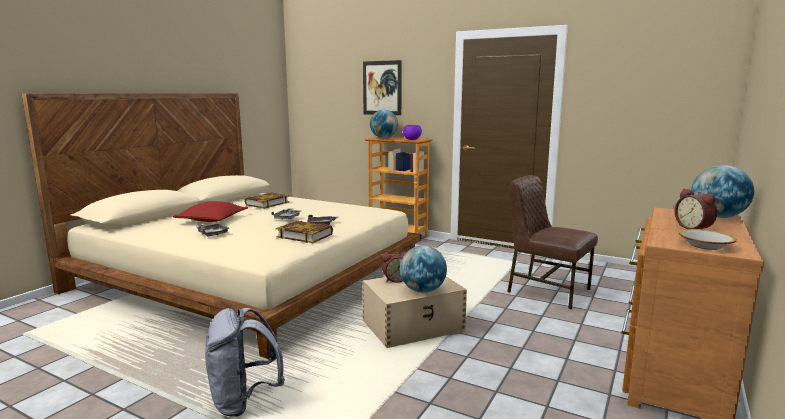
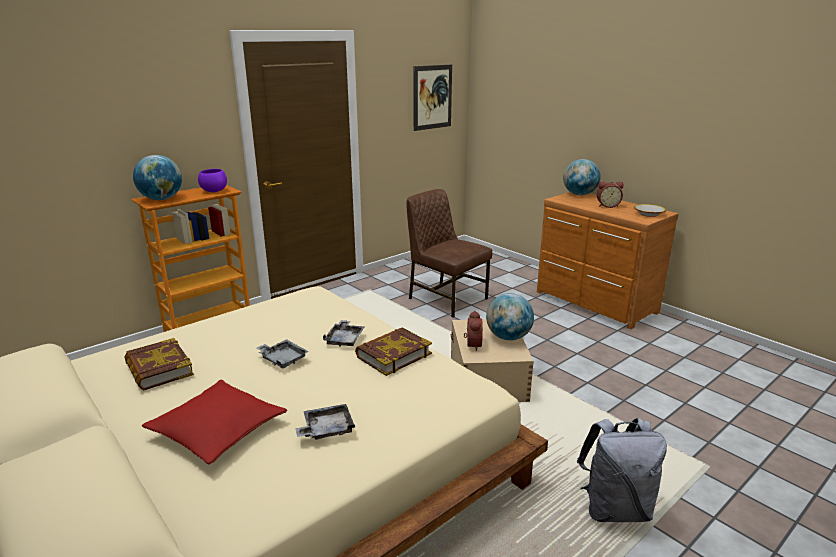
camera: 70 degrees left, 10 degrees up
(382, 88) = (117, 119): picture -> picture (432, 97)
(547, 290) = (446, 298): brown chair -> brown chair turned 75 degrees clockwise

